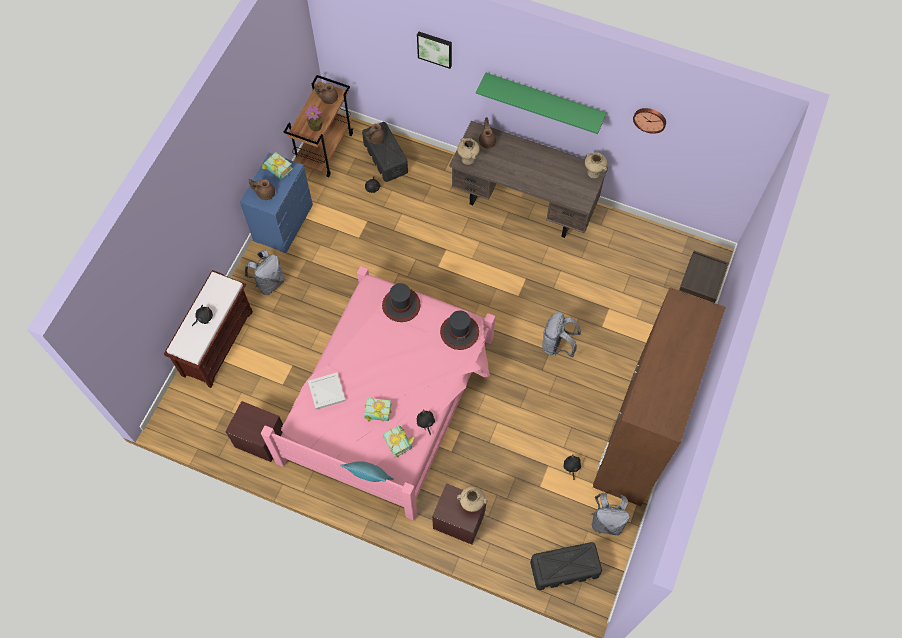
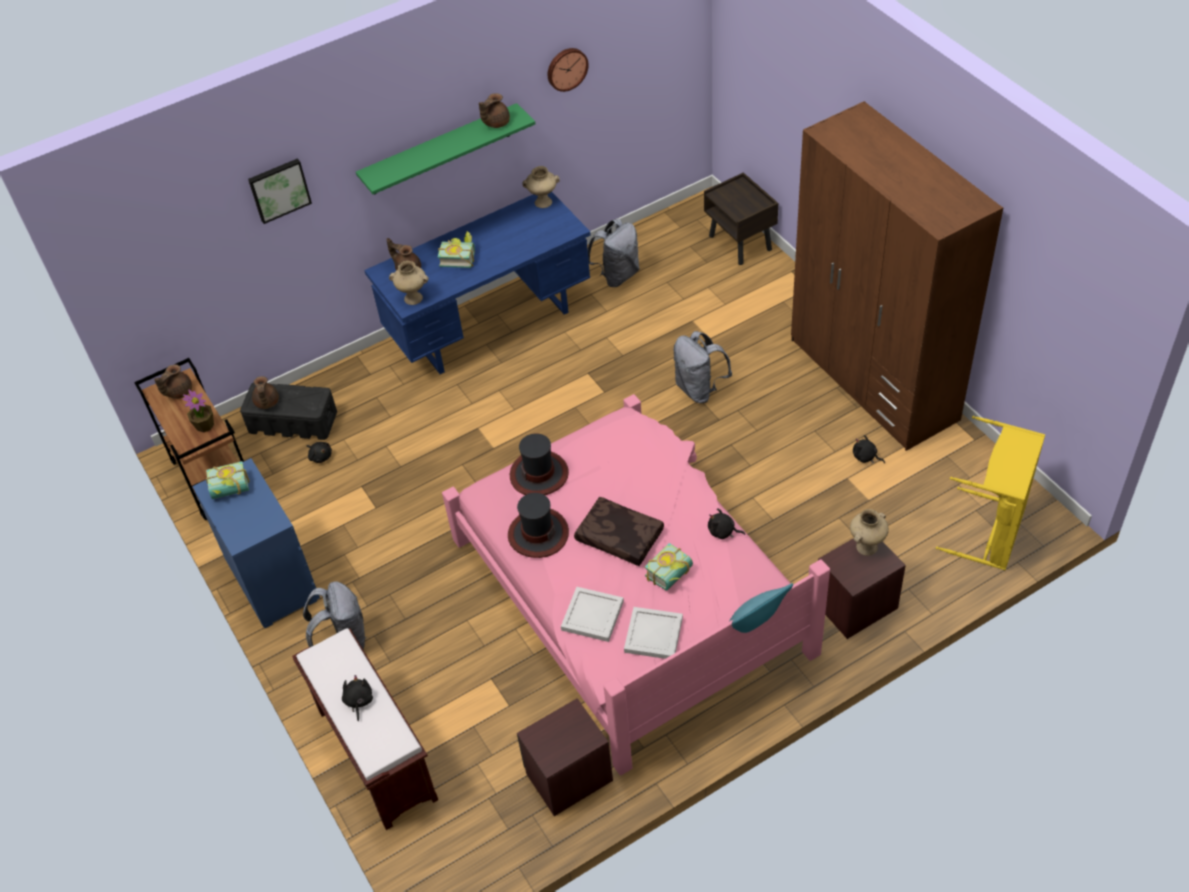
camera: 50 degrees left, 15 degrees down
(265, 193) = (249, 520): brown teapot -> brown teapot (495, 123)
(333, 428) = (652, 635): none -> white tray
(385, 372) = (618, 538): none -> brown pillow
(400, 442) = (729, 570): book -> book (458, 257)
(459, 332) = (627, 435): hat -> hat (538, 534)
(525, 204) = (491, 324): brown desk -> blue desk
(563, 569) = (992, 532): black storage box -> yellow laundry basket
(607, 521) = (958, 460): grey backpack -> grey backpack (617, 275)

